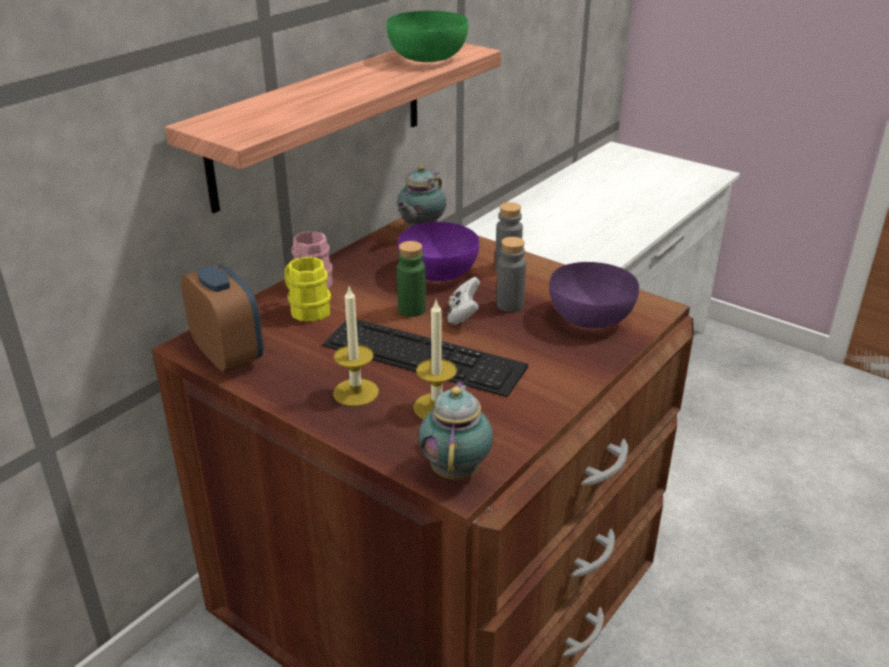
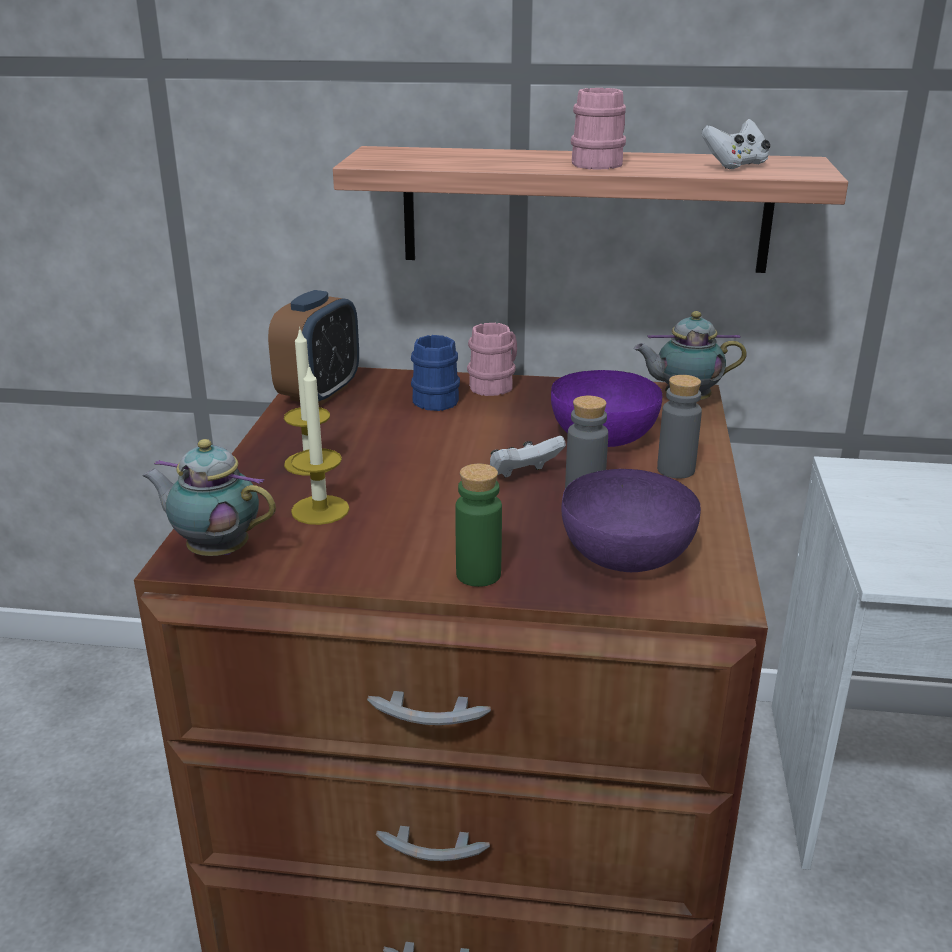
camera: 60 degrees right, 5 degrees down
(306, 309) = (437, 398): yellow mug -> blue mug
(367, 81) = (601, 163): none -> pink mug
(411, 310) = (500, 445): green bottle -> green bottle (478, 574)
(423, 356) = (412, 476): keyboard -> none
(428, 58) = (735, 166): green bowl -> white game controller
(456, 469) = (215, 551): teapot -> teapot turned 135 degrees counterclockwise

